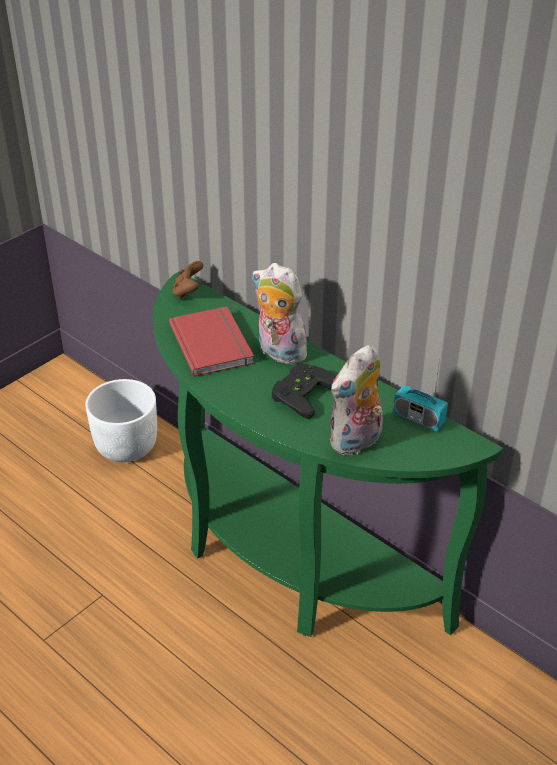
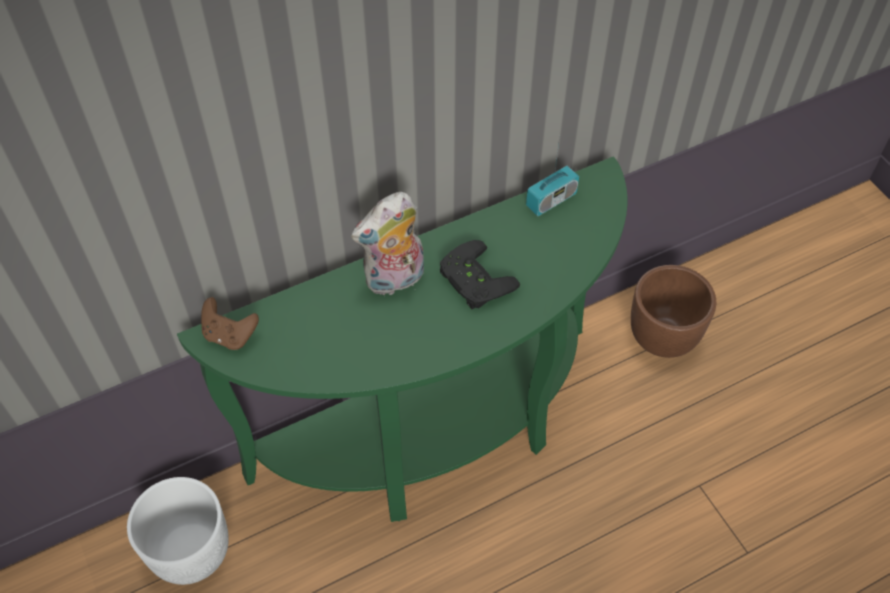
camera: 70 degrees left, 15 degrees up
(214, 343) = (348, 336): red book -> none
(356, 442) = (567, 260): plush toy -> none
(486, 708) = (662, 338): none -> brown planter

